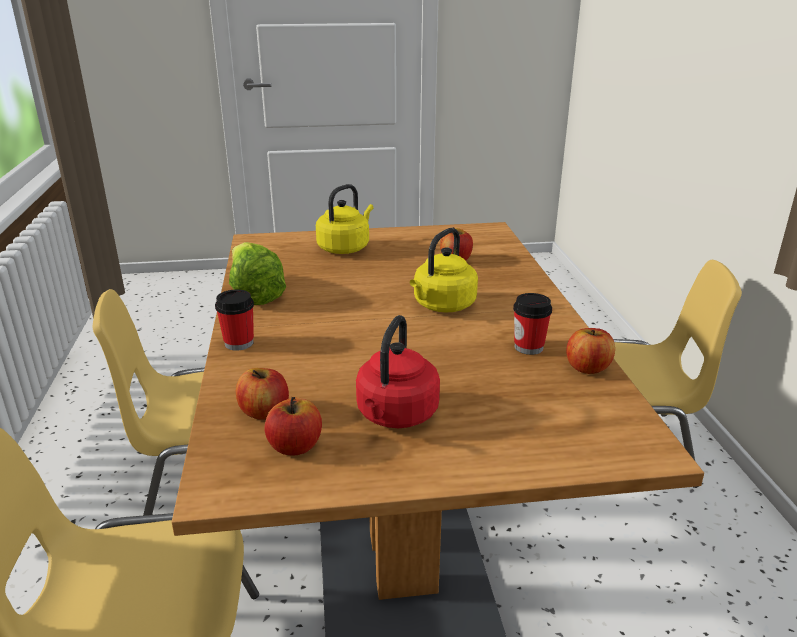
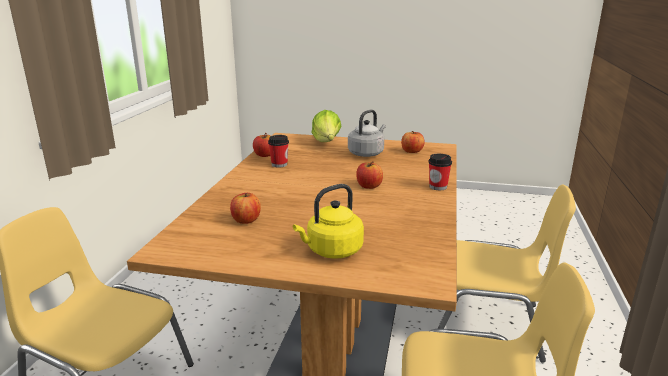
camera: 160 degrees left, 5 degrees down
(254, 294) = (428, 216): lettuce -> lettuce (327, 143)
(264, 412) = (424, 161): apple -> apple (369, 186)
(396, 416) = (367, 153): red kettle -> grey kettle
(442, 306) = (300, 188): yellow kettle -> none

